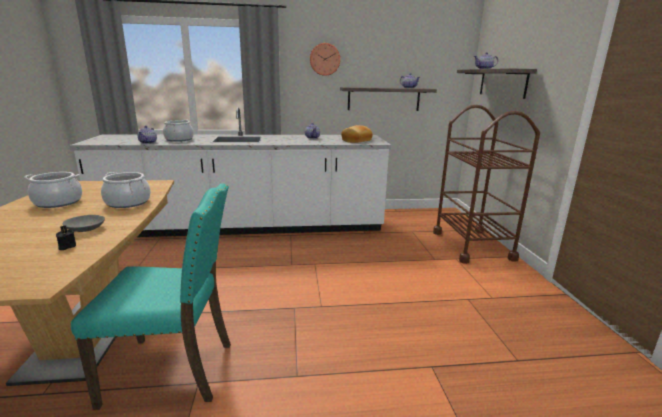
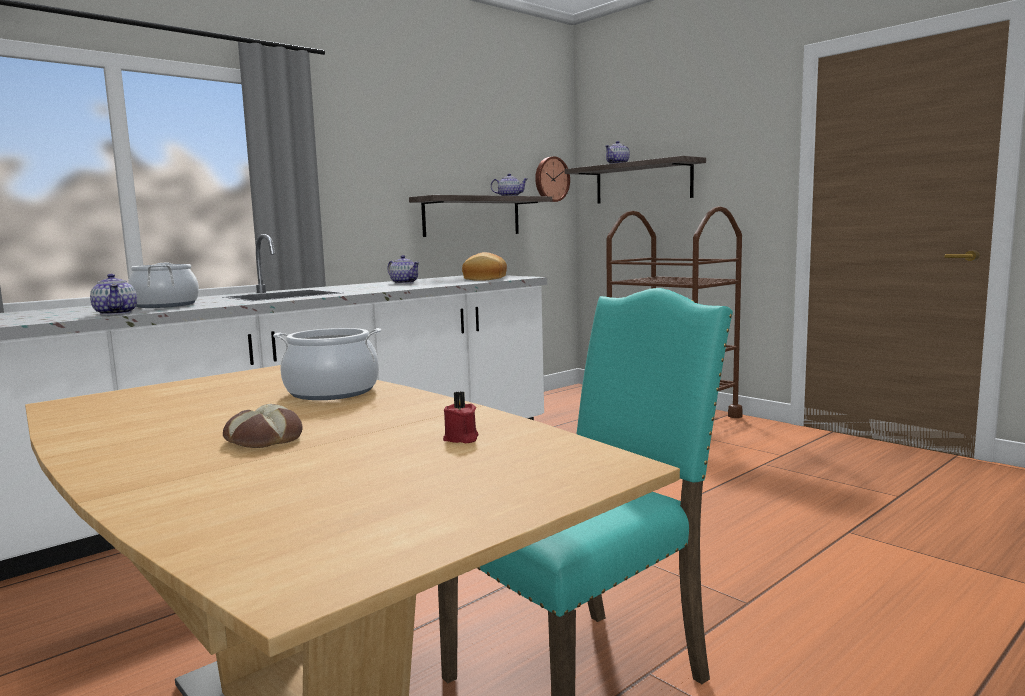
camera: 35 degrees left, 10 degrees down
(39, 222) = (263, 439): none -> bread
(58, 202) = (173, 419): cooking pot -> none
(66, 246) = (461, 439): black candle -> red candle
(86, 229) = (401, 422): grey bowl -> none
(324, 59) = (382, 149): wall clock -> wall clock (551, 179)

